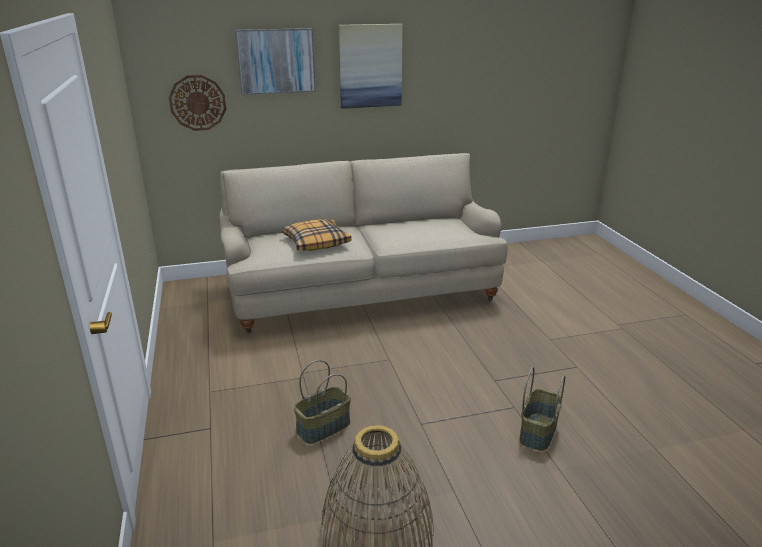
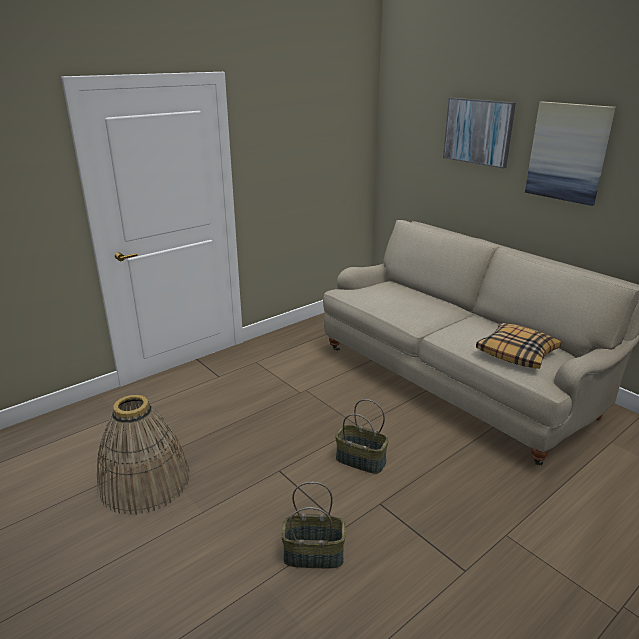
camera: 65 degrees right, 0 degrees up
(197, 103) = (414, 158): wall clock -> none
(316, 242) = (404, 303): pillow -> pillow (517, 353)
(323, 428) = (244, 422): basket -> basket (360, 461)

